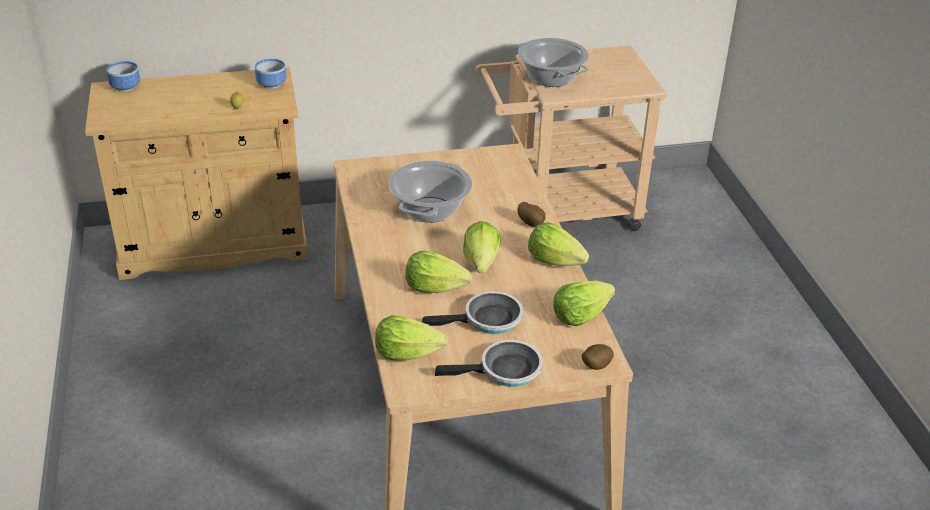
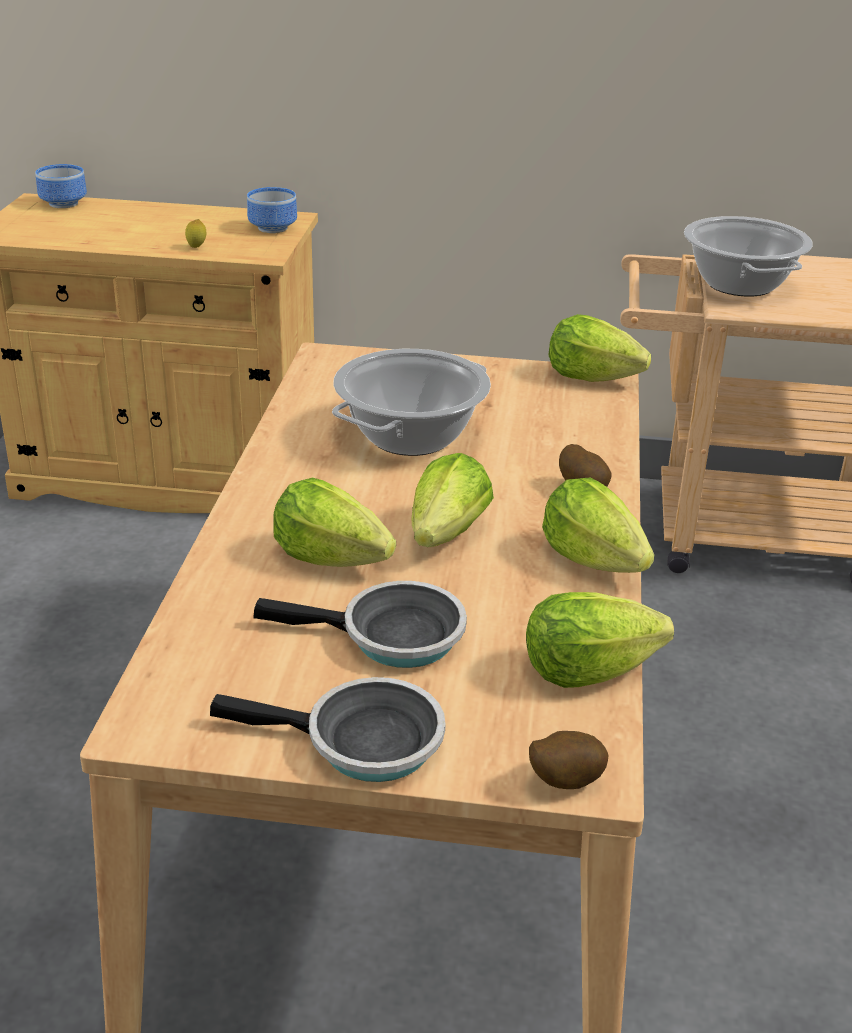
camera: 20 degrees right, 5 degrees down
(406, 353) = (192, 661): lettuce -> lettuce (591, 377)

